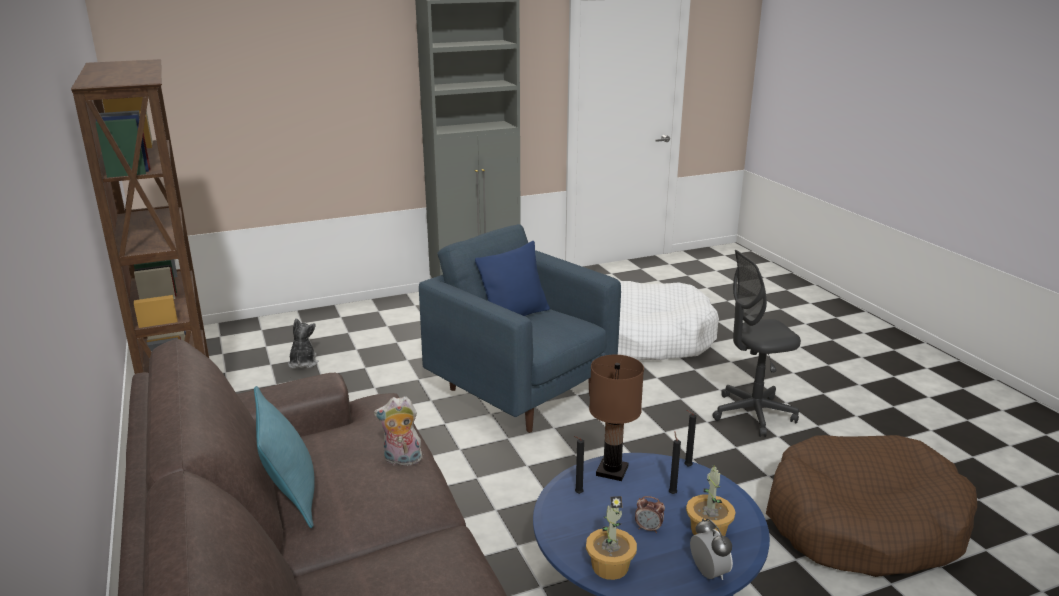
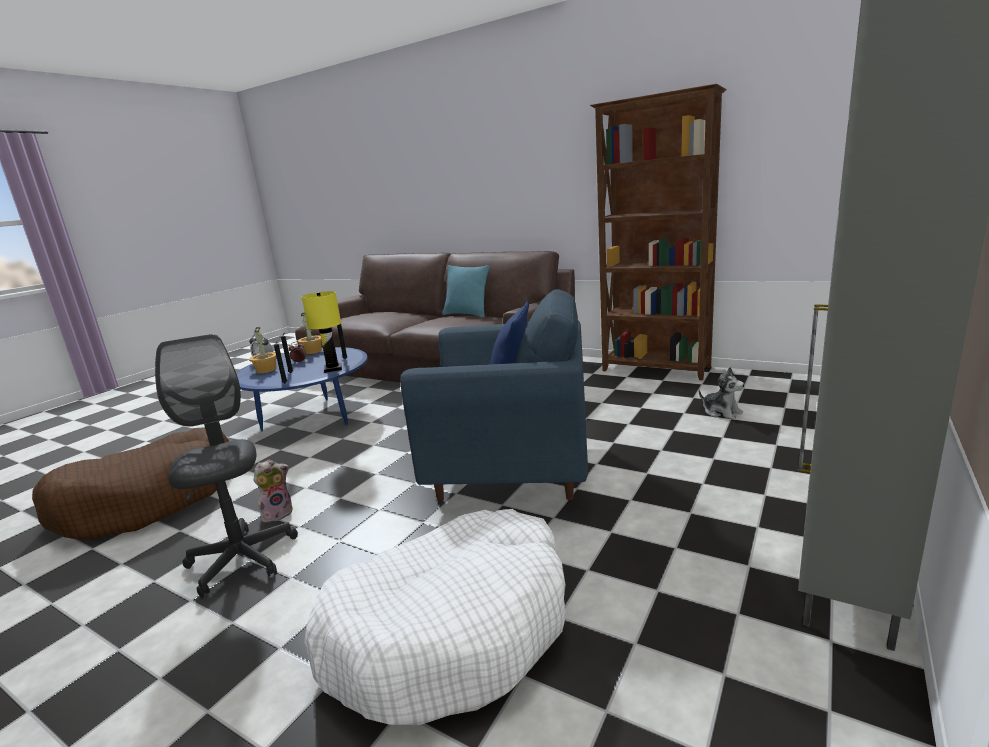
camera: 145 degrees right, 5 degrees down
(401, 461) = (439, 326): plush toy -> plush toy (278, 513)
(611, 470) = (333, 369): brown table lamp -> yellow table lamp
(752, 414) = (242, 559): grey office chair -> grey office chair turned 60 degrees counterclockwise

